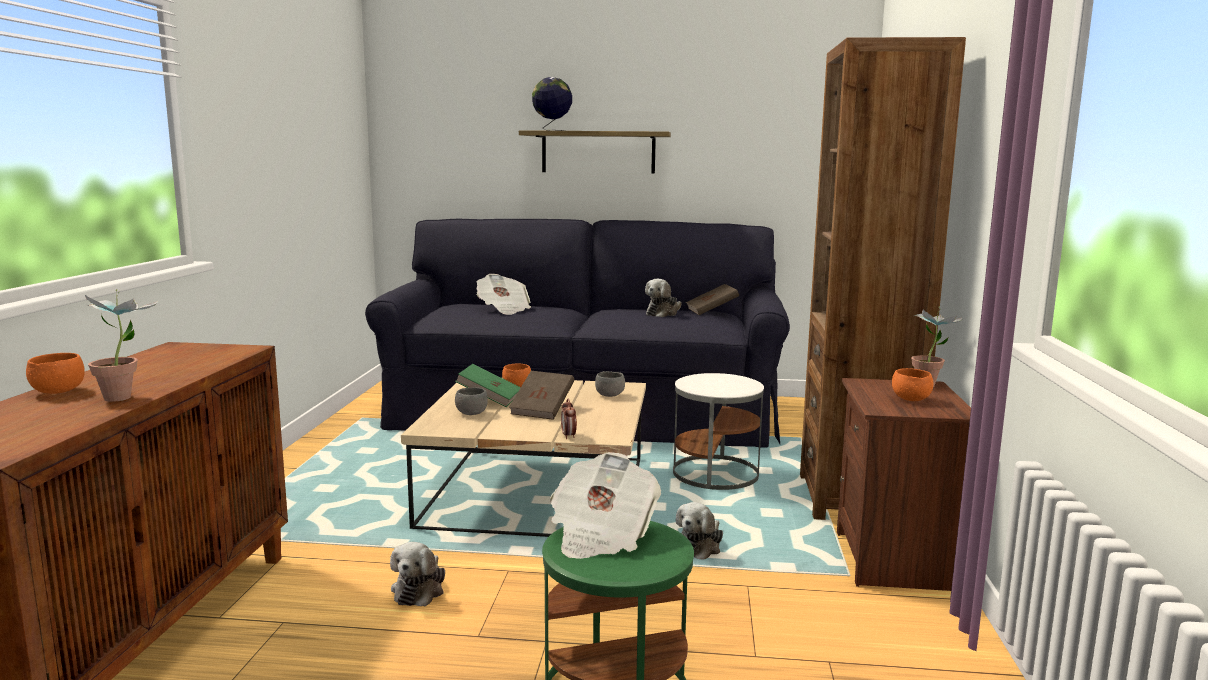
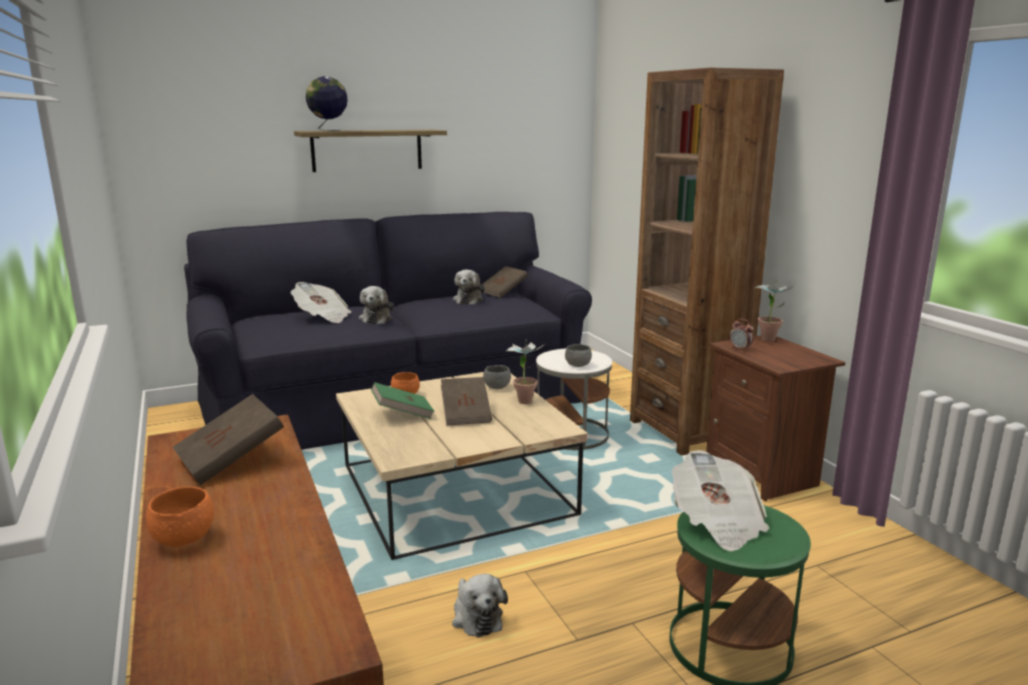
camera: 30 degrees left, 5 degrees up
(127, 396) = (285, 521): potted plant -> potted plant (525, 399)
(177, 362) = (231, 460): none -> brown book
(471, 413) = (410, 433): grey bowl -> grey bowl (577, 365)
(568, 436) = (528, 436): alarm clock -> alarm clock (740, 349)
(699, 547) = (636, 502): plush toy -> plush toy (376, 319)
(911, 399) = (781, 354): orange bowl -> none

